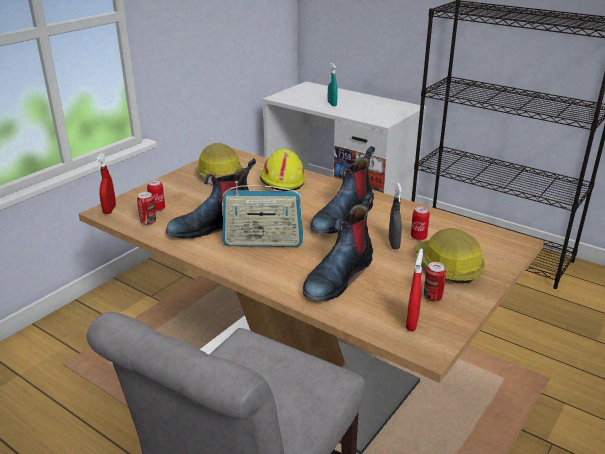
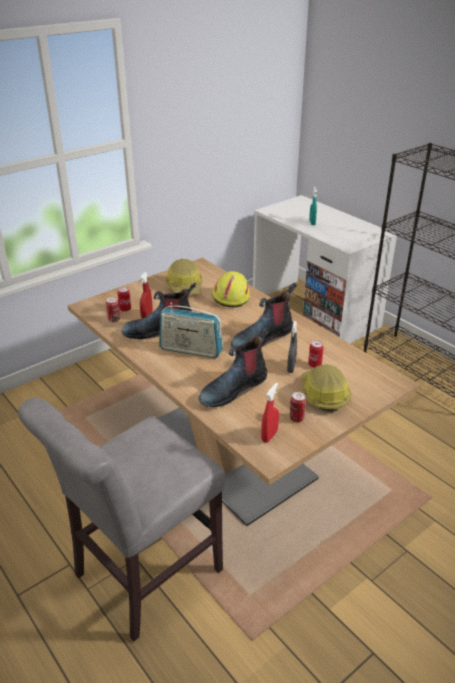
camera: 15 degrees right, 5 degrees up
(109, 210) = (90, 305): red spray bottle -> red spray bottle (147, 315)

